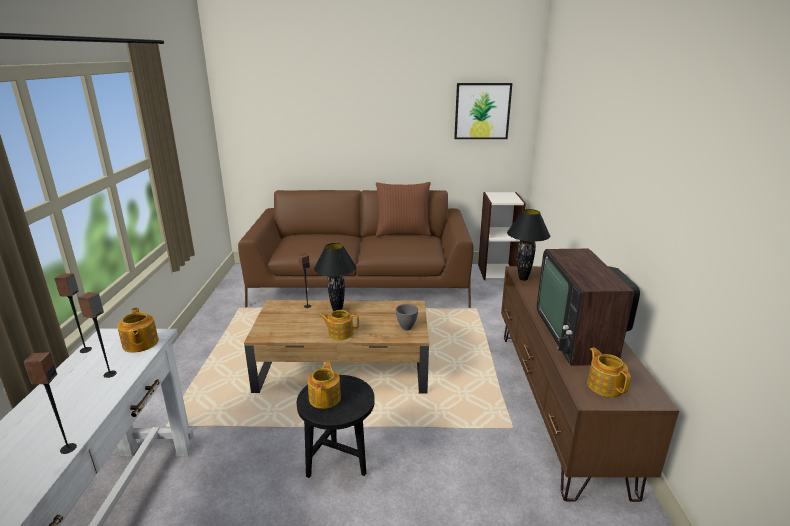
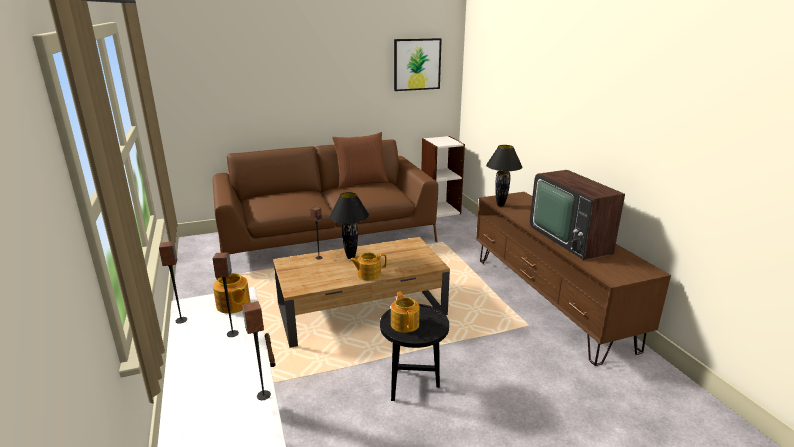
camera: 20 degrees left, 0 degrees up
(406, 327) = (421, 260): grey bowl -> none
(604, 385) = (615, 269): teapot -> none

